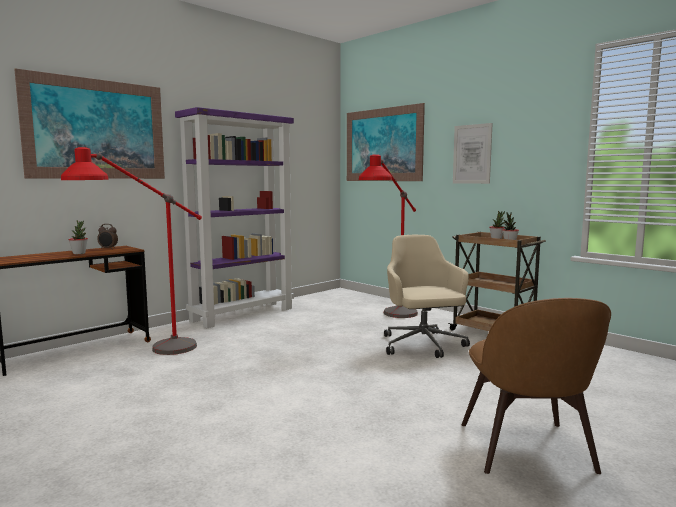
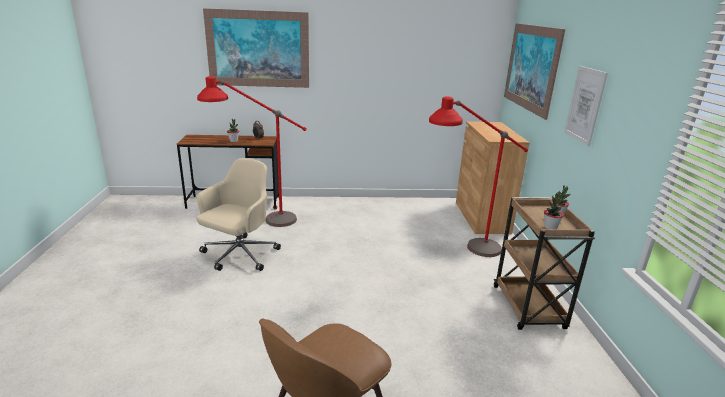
camera: 40 degrees right, 15 degrees up
(243, 314) = (364, 203): purple bookcase -> none
(361, 298) = (481, 217): none -> brown cabinet
(423, 345) = (437, 291): beige office chair -> beige office chair (239, 255)

